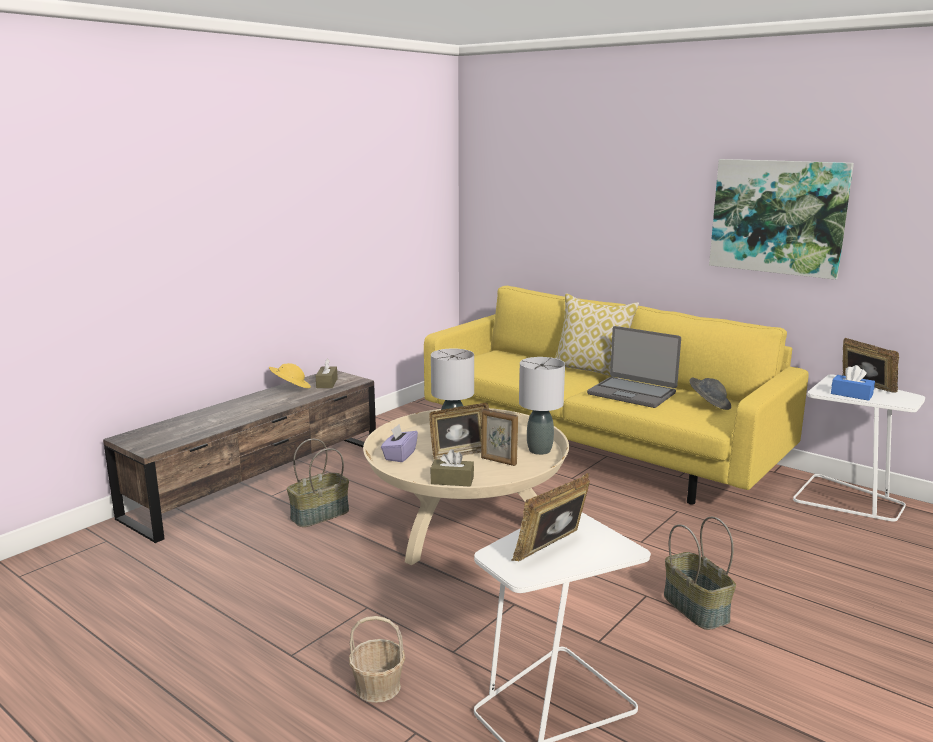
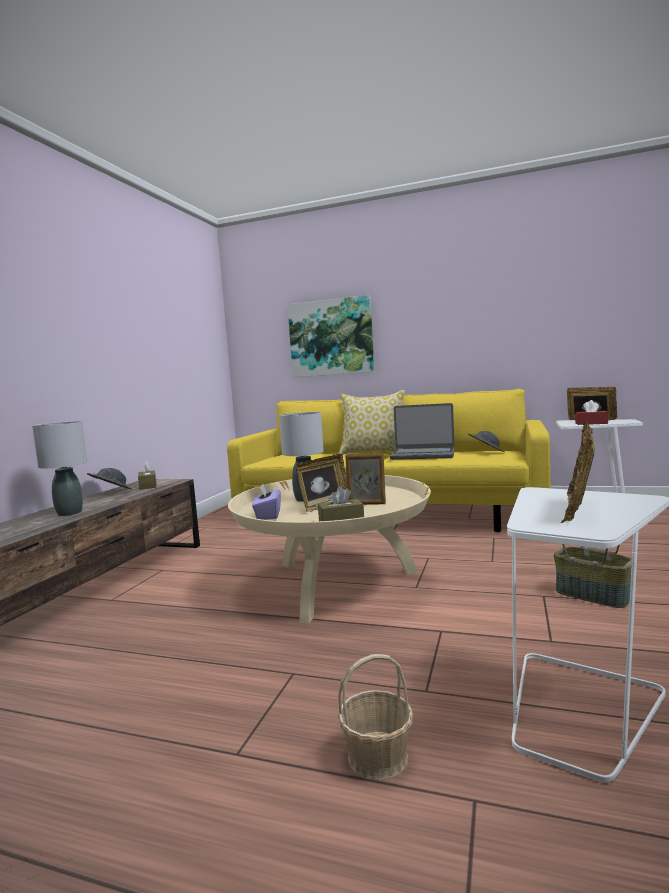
camera: 20 degrees left, 10 degrees down
(290, 388) = (111, 493): yellow hat -> grey hat
(320, 515) = (177, 604): basket -> none
(539, 450) = (392, 493): grey table lamp -> grey table lamp (69, 513)
(778, 217) = (498, 311): picture -> picture (331, 337)
(851, 394) = (591, 423): blue tissue box -> red tissue box

